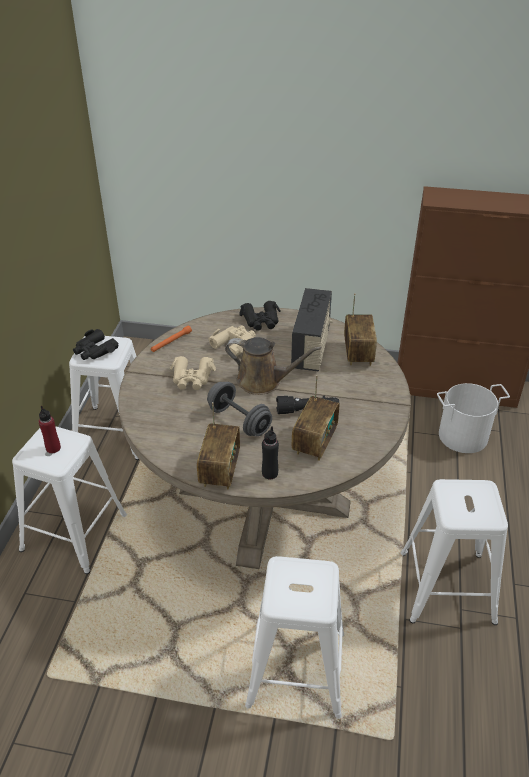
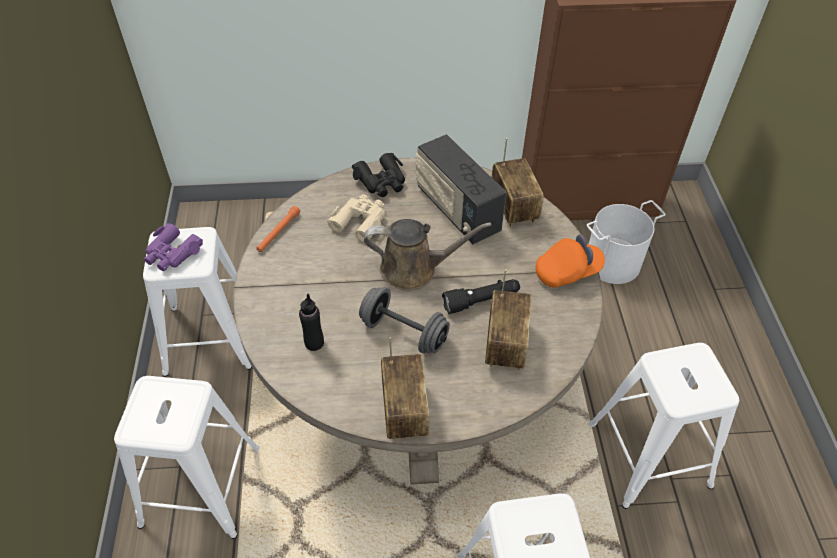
camera: 15 degrees left, 10 degrees up
(53, 448) = (164, 410): red bottle -> none
(95, 350) = (172, 253): black binoculars -> purple binoculars
(192, 378) = (323, 281): beige binoculars -> none
(269, 473) = (467, 401): black bottle -> black bottle (314, 343)
(311, 348) = (456, 210): radio -> radio turned 150 degrees clockwise
(384, 403) = (567, 272): none -> orange cap

